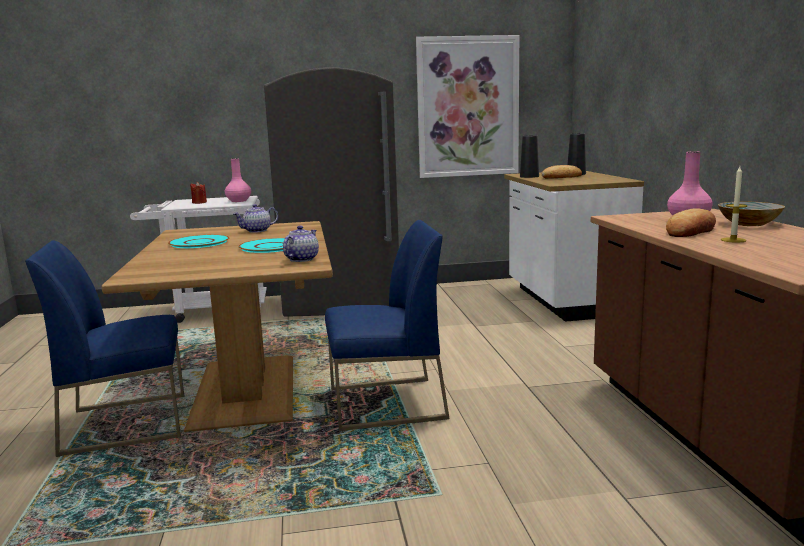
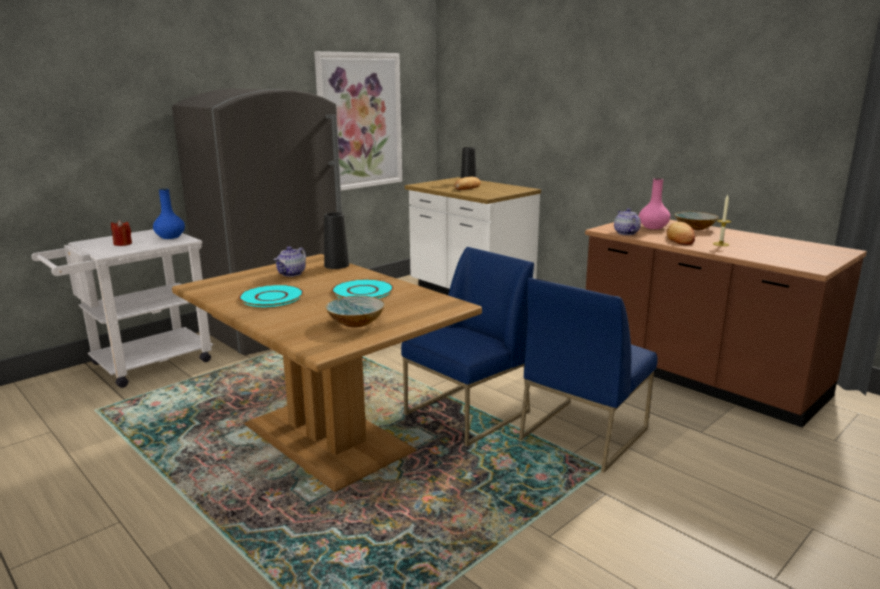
camera: 35 degrees left, 5 degrees up
(127, 423) = (259, 503): blue chair -> blue chair (583, 433)
(203, 265) = (356, 322): none -> bowl
(238, 201) = (170, 237): pink vase -> blue vase
(301, 259) = (432, 300): teapot -> teapot (625, 233)
(529, 176) = (437, 188): black vase -> black vase (336, 265)

